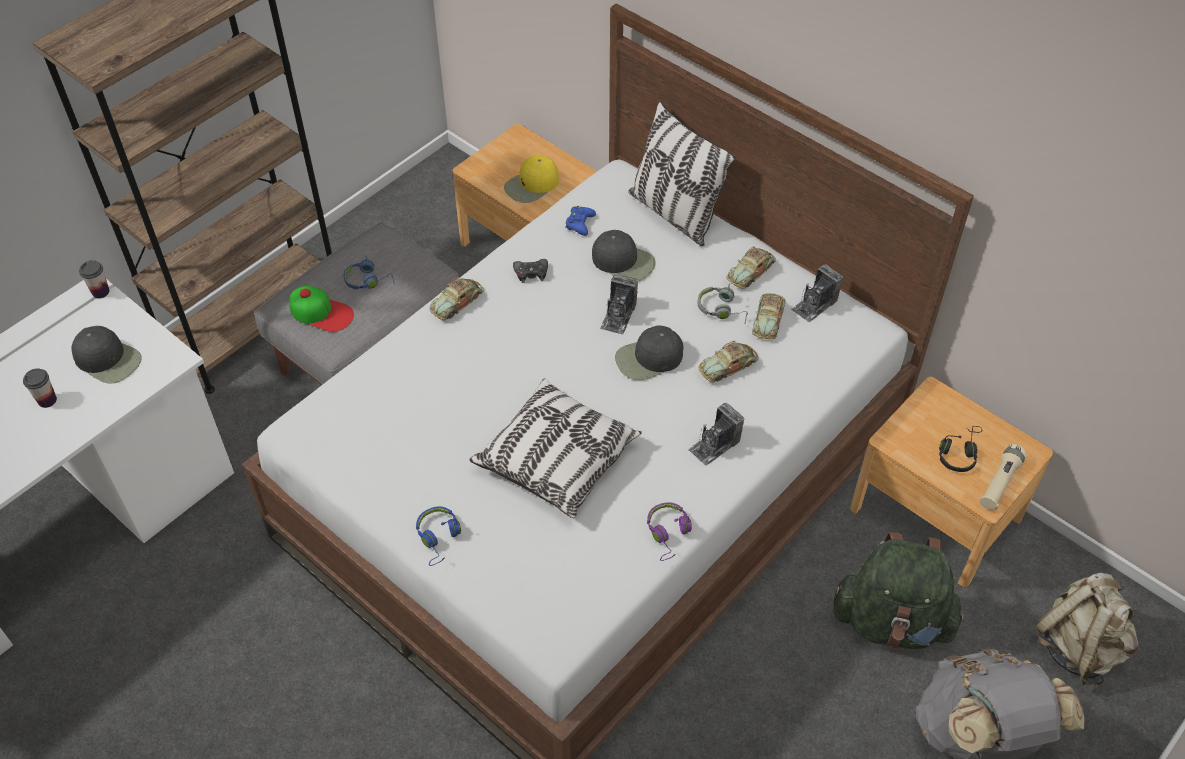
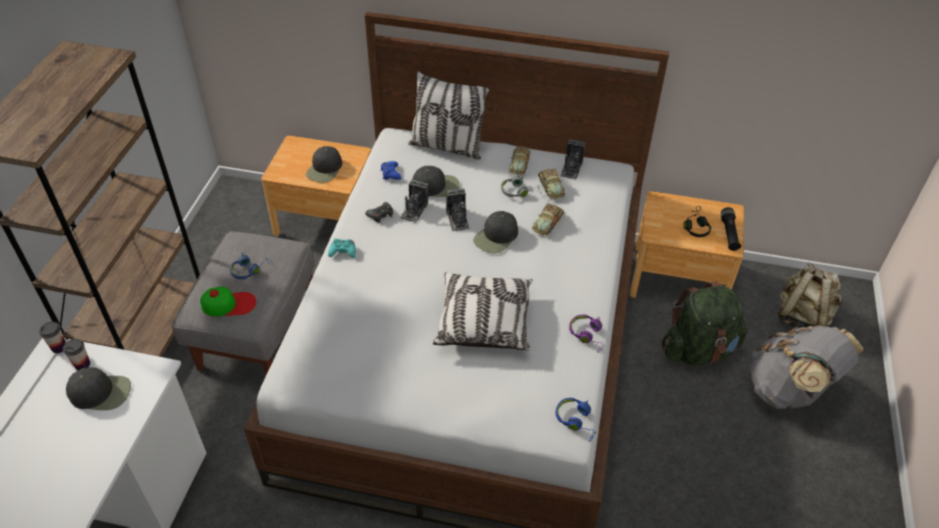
camera: 30 degrees left, 5 degrees down
(47, 400) = (67, 443): cup -> cup (82, 364)
(439, 538) = (443, 405): blue headphones -> blue headphones (576, 421)
(457, 302) = (343, 251): toy car -> turquoise game controller
(532, 185) = (324, 169): yellow cap -> black cap
(714, 445) = (575, 271): camera -> camera (414, 210)
(1000, 483) = (729, 234): beige flashlight -> black flashlight

